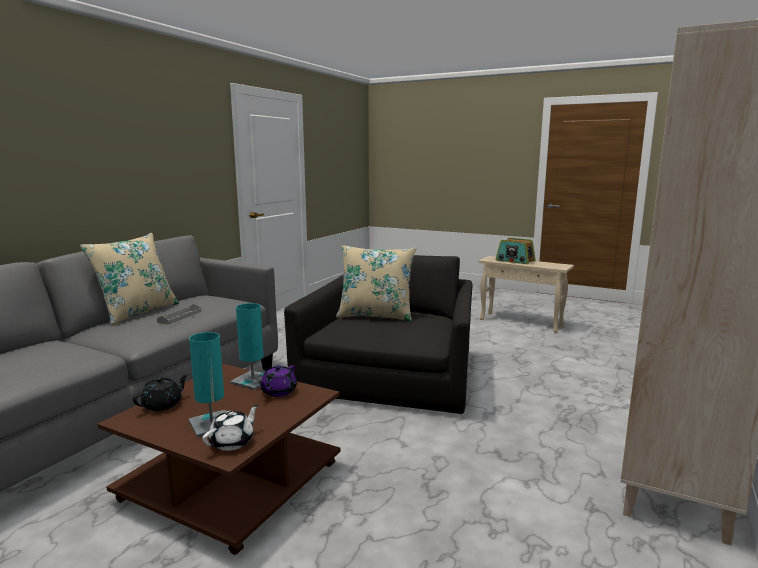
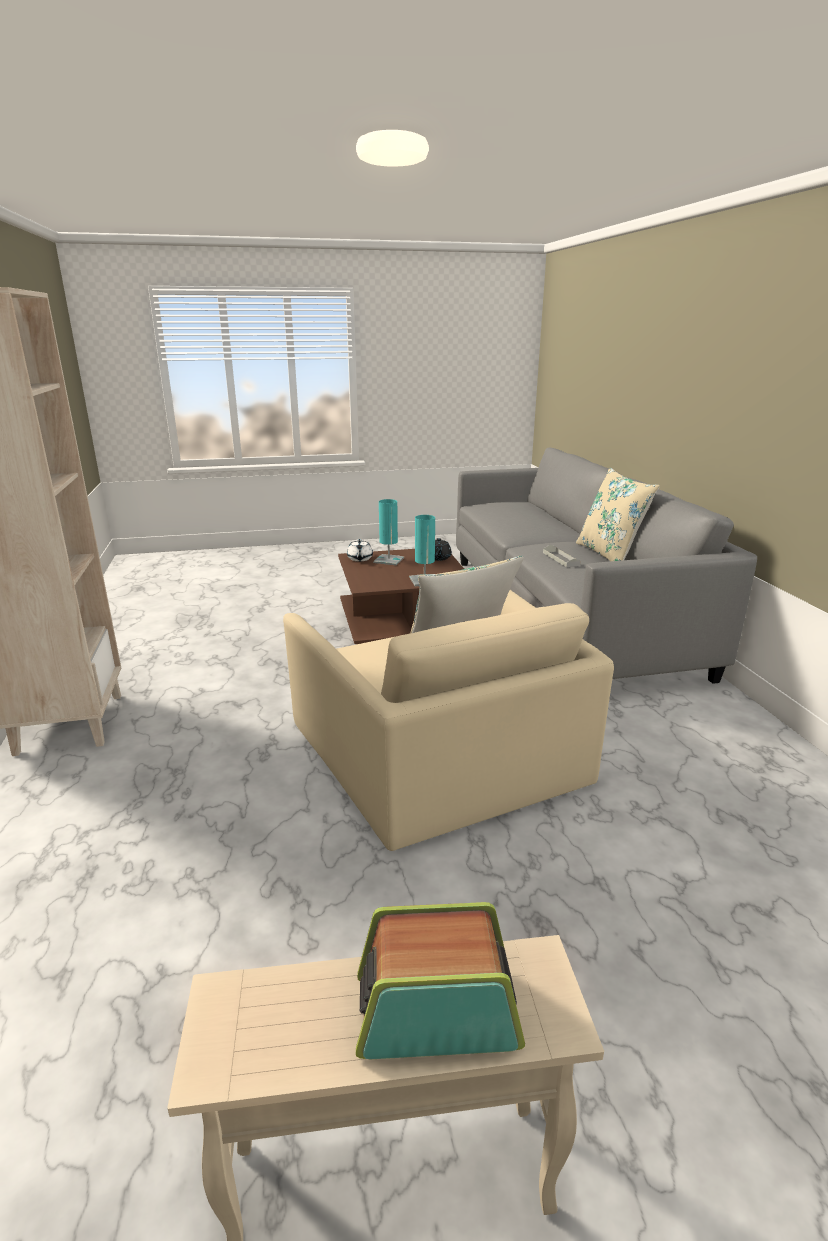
camera: 140 degrees right, 10 degrees up
(278, 392) = (391, 580): purple teapot -> none
(391, 375) = (440, 750): black armchair -> beige armchair

